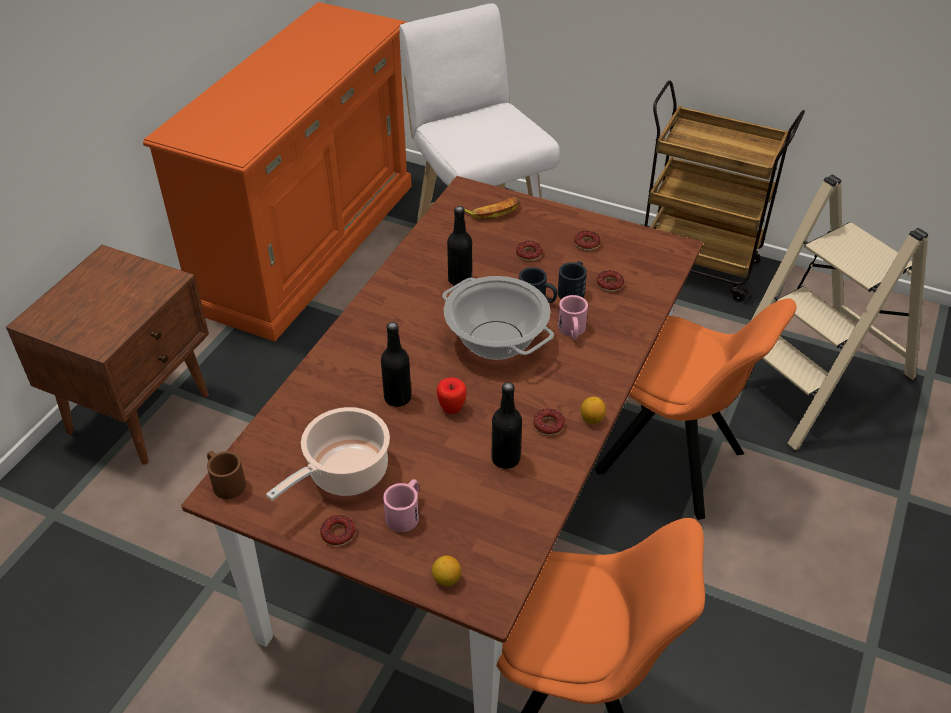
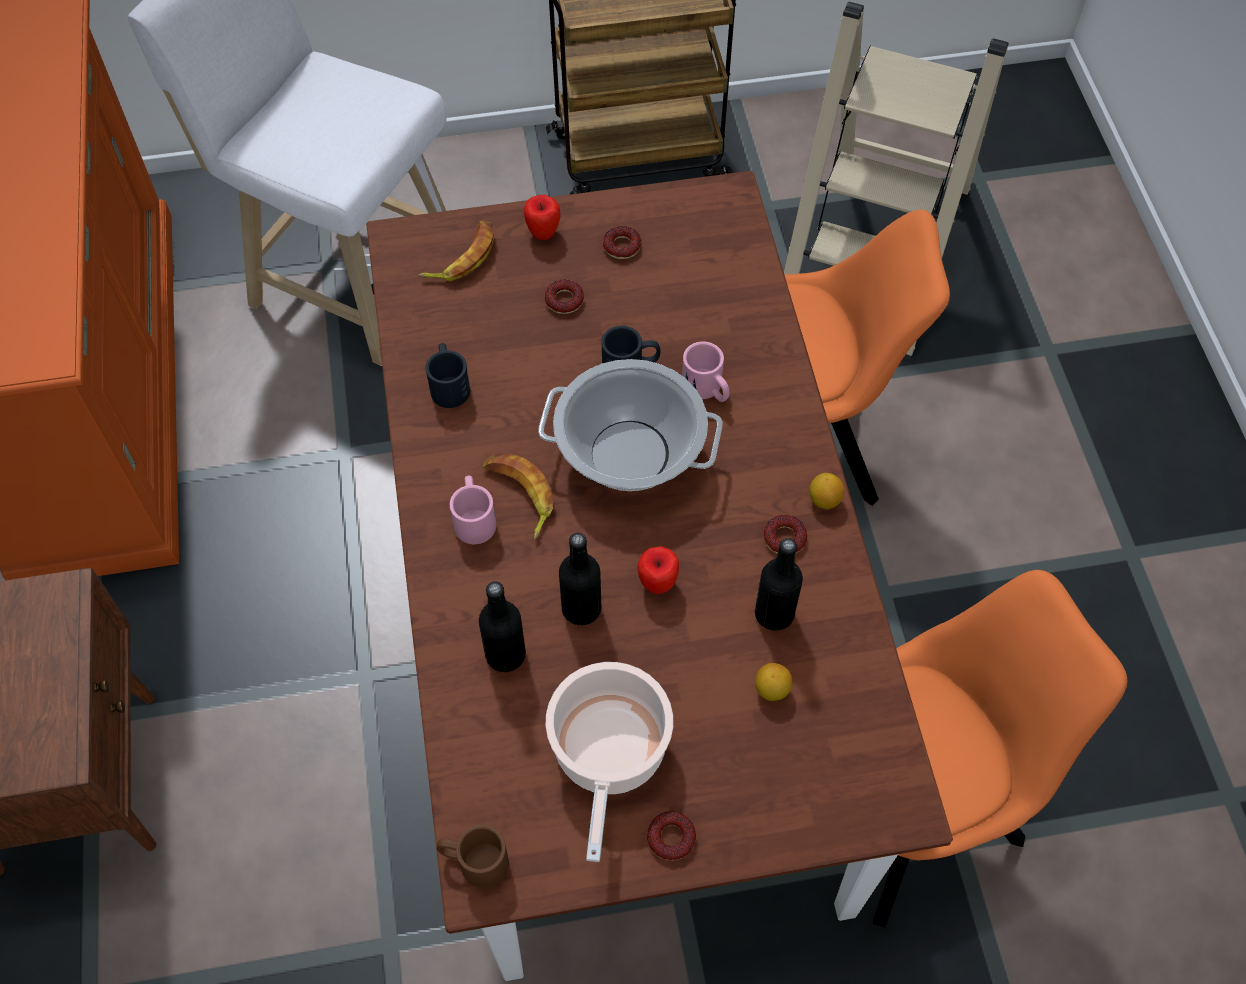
camera: 35 degrees left, 15 degrees up
(406, 513) = (723, 758): pink mug -> pink mug (474, 517)
(416, 330) = (519, 496): none -> banana
(446, 579) = (838, 812): lemon -> lemon (772, 690)
(460, 280) = (511, 388): black bottle -> black bottle (505, 655)
(547, 219) = (543, 233): none -> apple
(573, 289) = (660, 326): black mug -> black mug (449, 384)
(610, 284) = (696, 294): donut -> none

